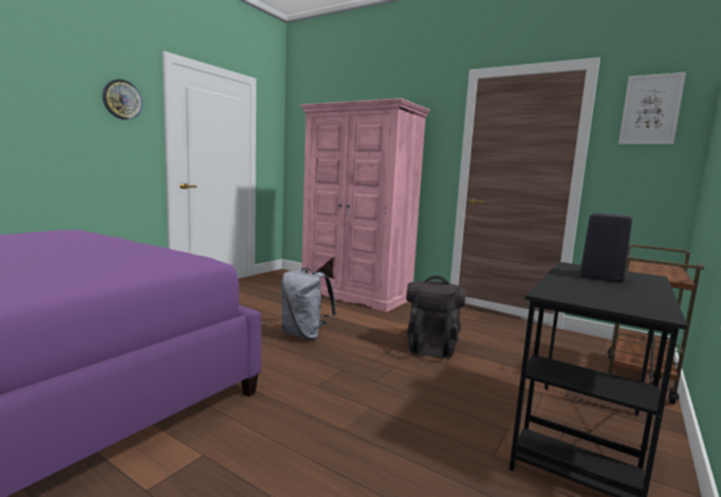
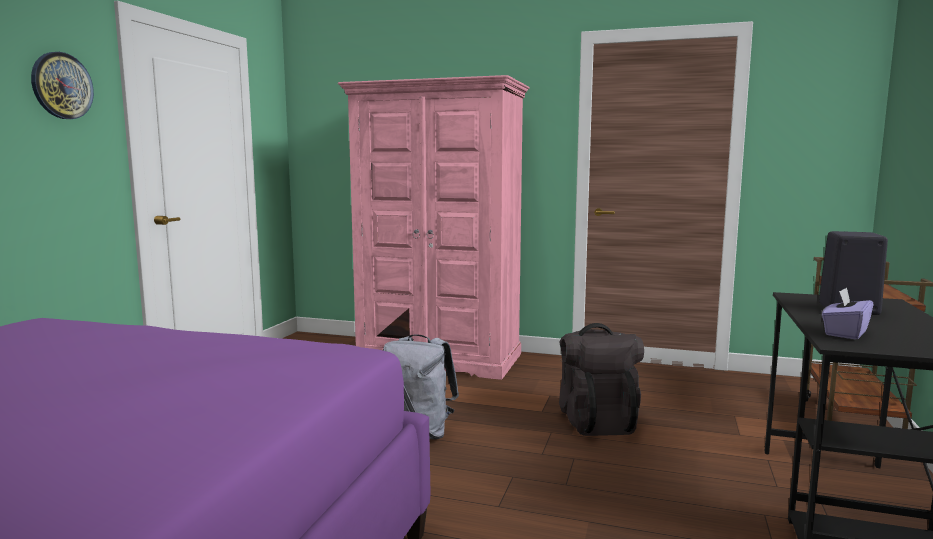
camera: 15 degrees left, 0 degrees up
(567, 289) = (845, 333): none -> purple tissue box
(650, 110) = (817, 88): picture -> none

